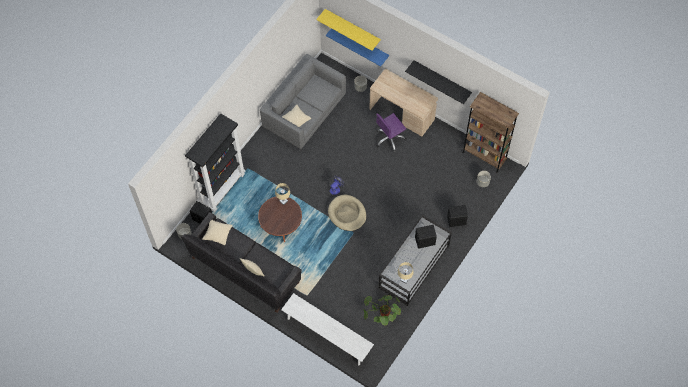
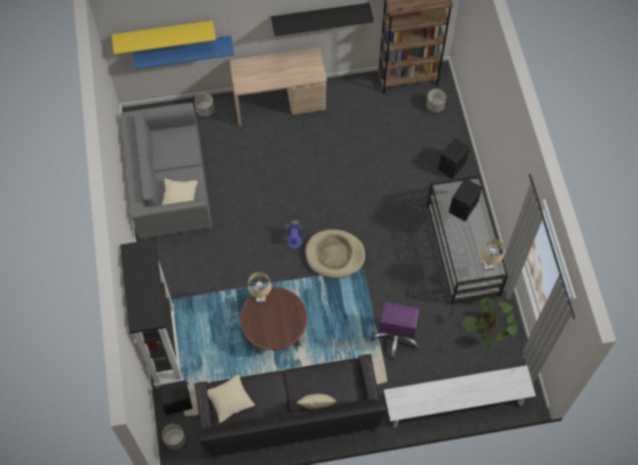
camera: 45 degrees left, 0 degrees up
(390, 139) = (295, 139): purple office chair -> purple office chair (396, 336)

